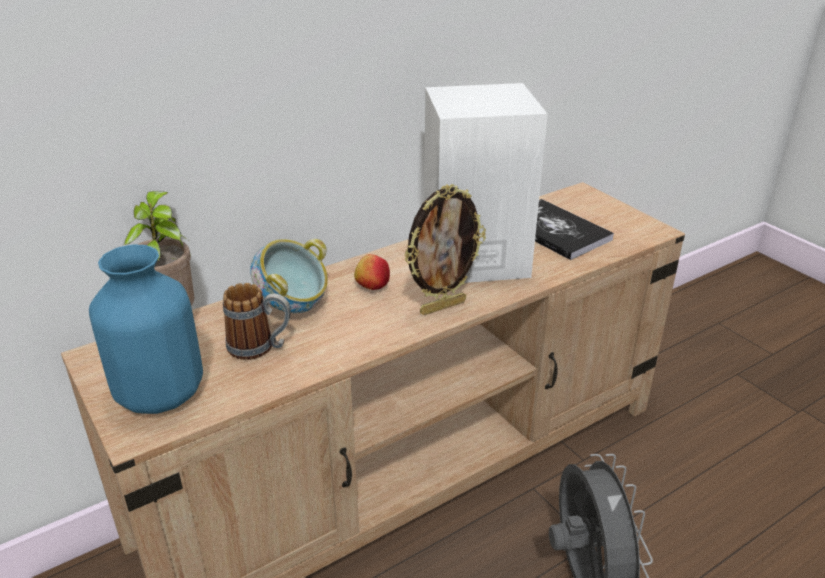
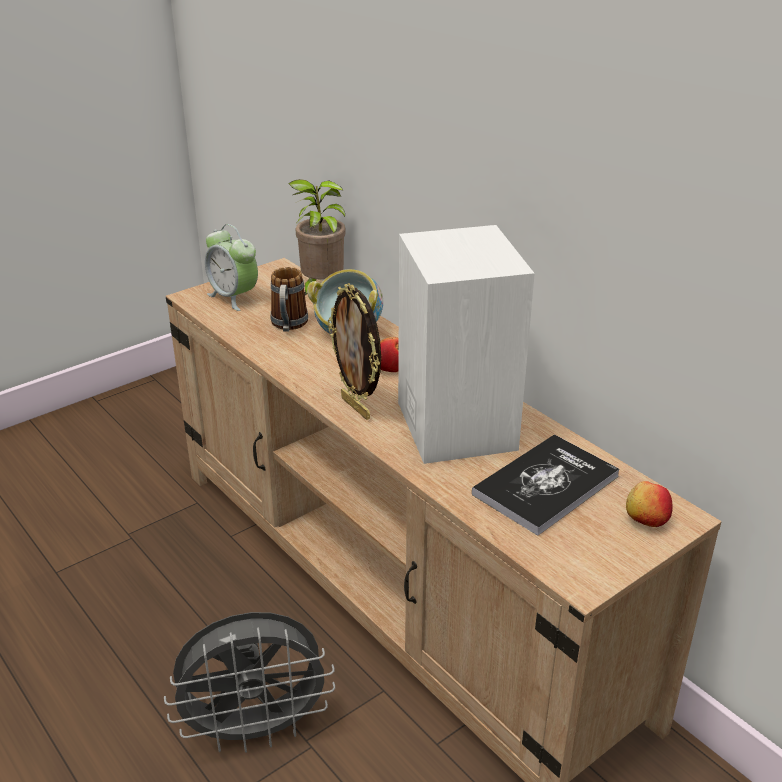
camera: 85 degrees right, 0 degrees up
(161, 393) = (234, 297): blue vase -> alarm clock
(586, 202) = (646, 519): none -> apple

